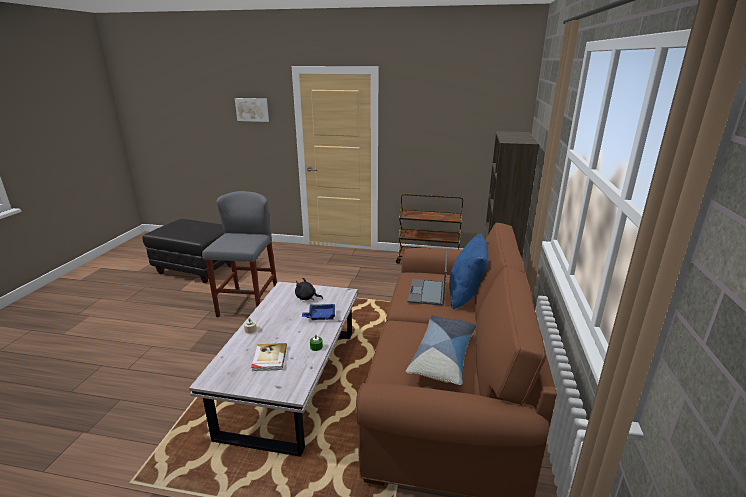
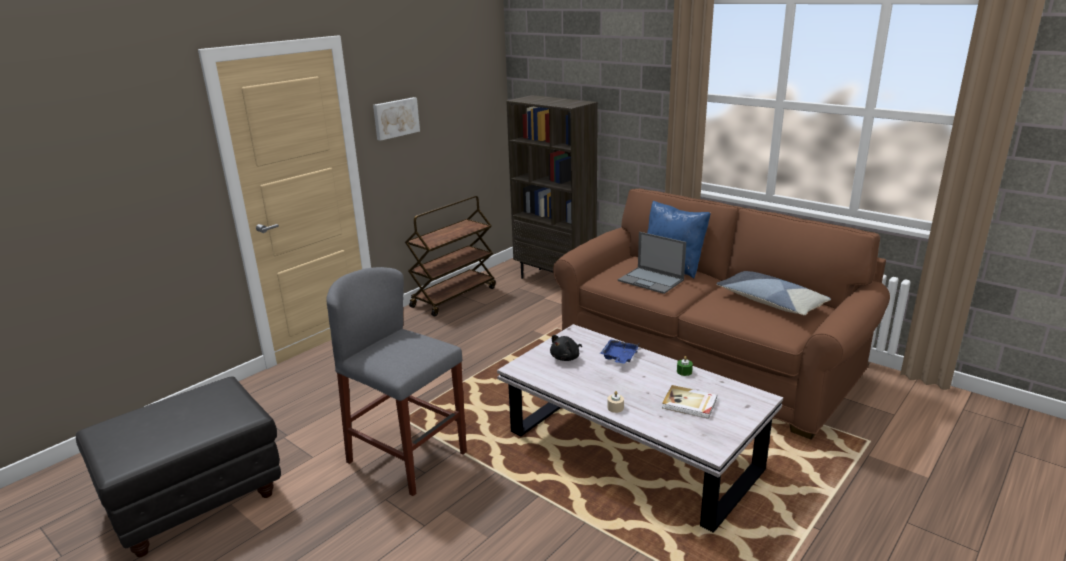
camera: 60 degrees left, 0 degrees up
(252, 109) = (126, 147): picture -> picture (395, 118)

